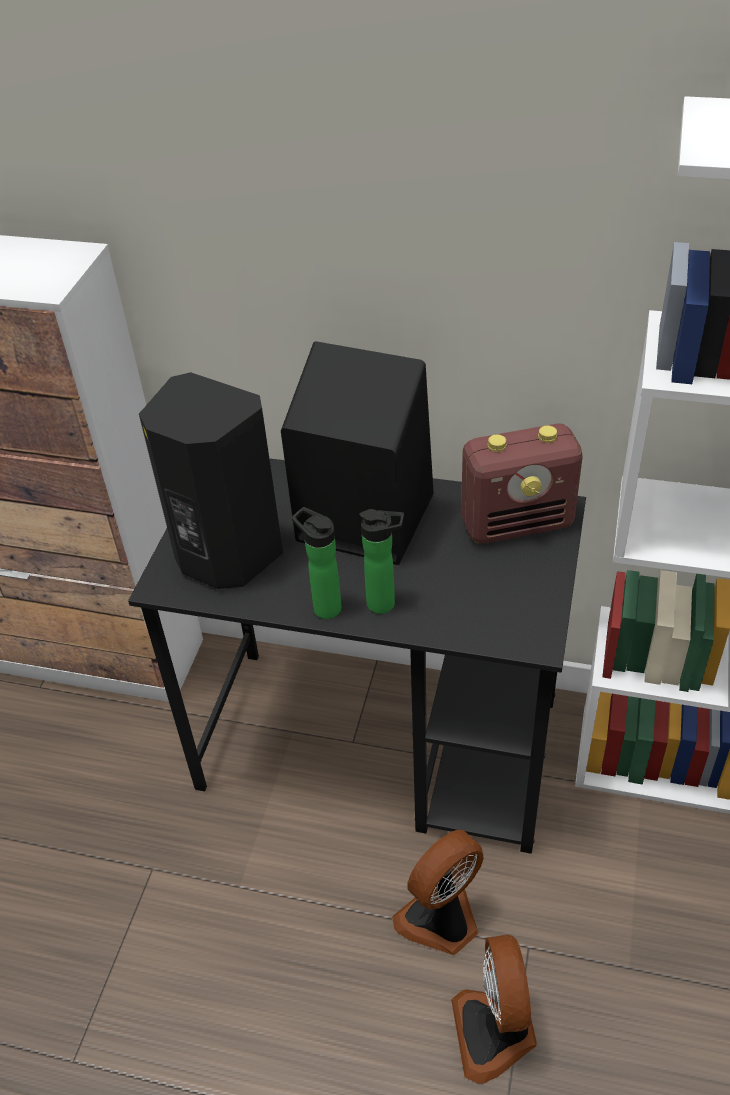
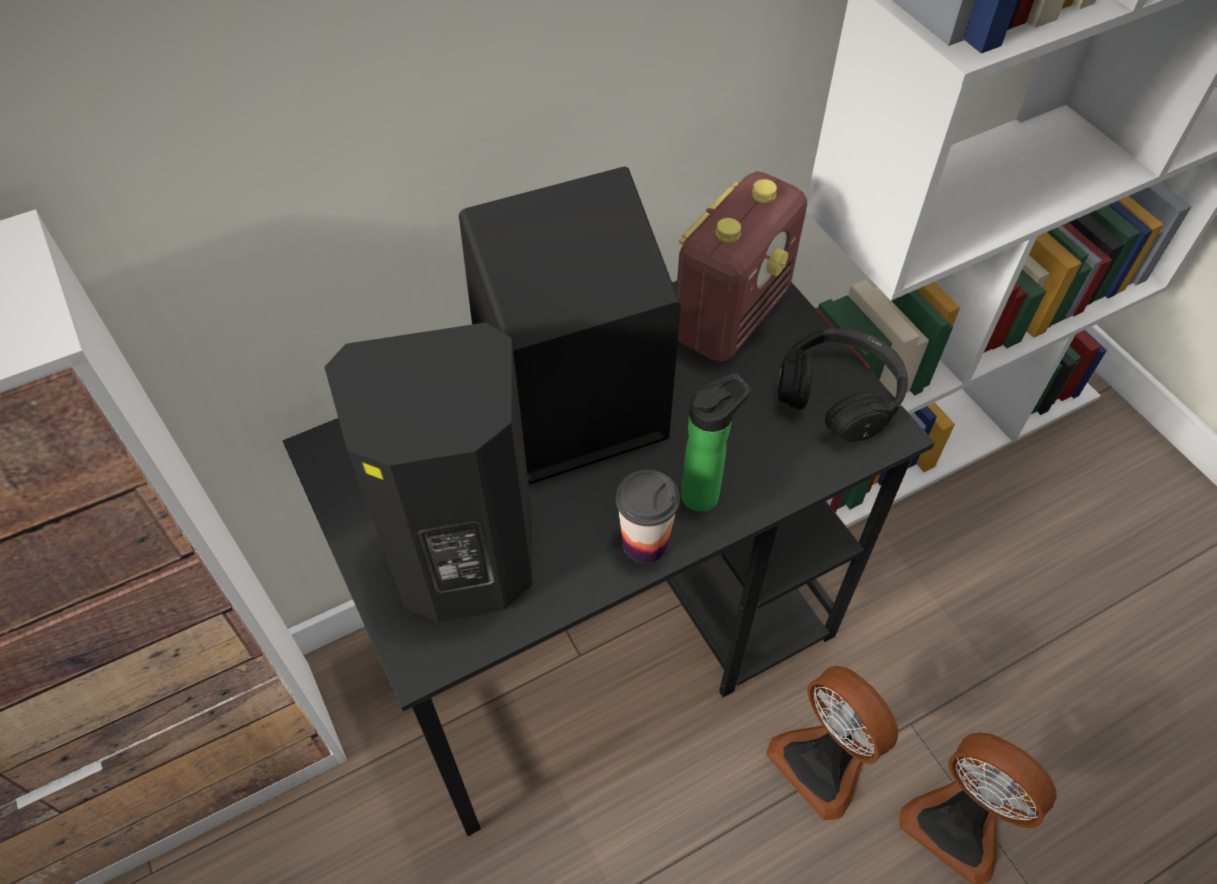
camera: 45 degrees left, 10 degrees up
(323, 607) = (645, 543): bottle -> cup
(441, 920) = (823, 762): fan -> fan turned 45 degrees counterclockwise
(532, 604) = (839, 394): none -> black headphones

